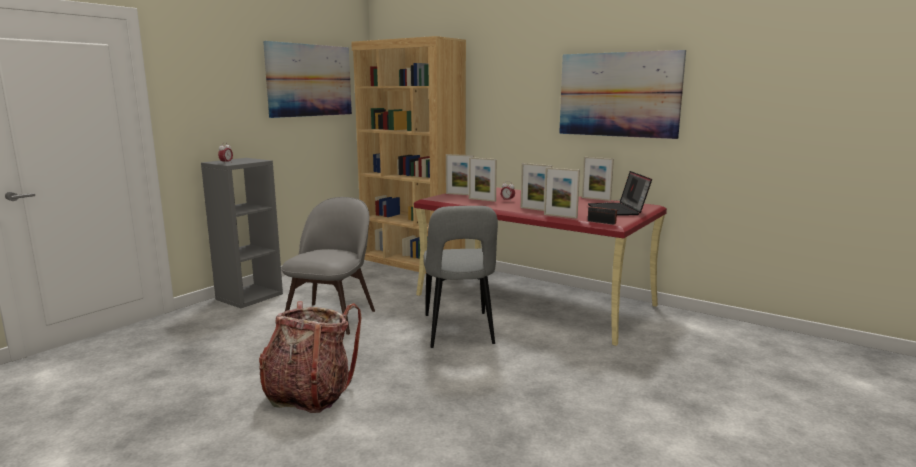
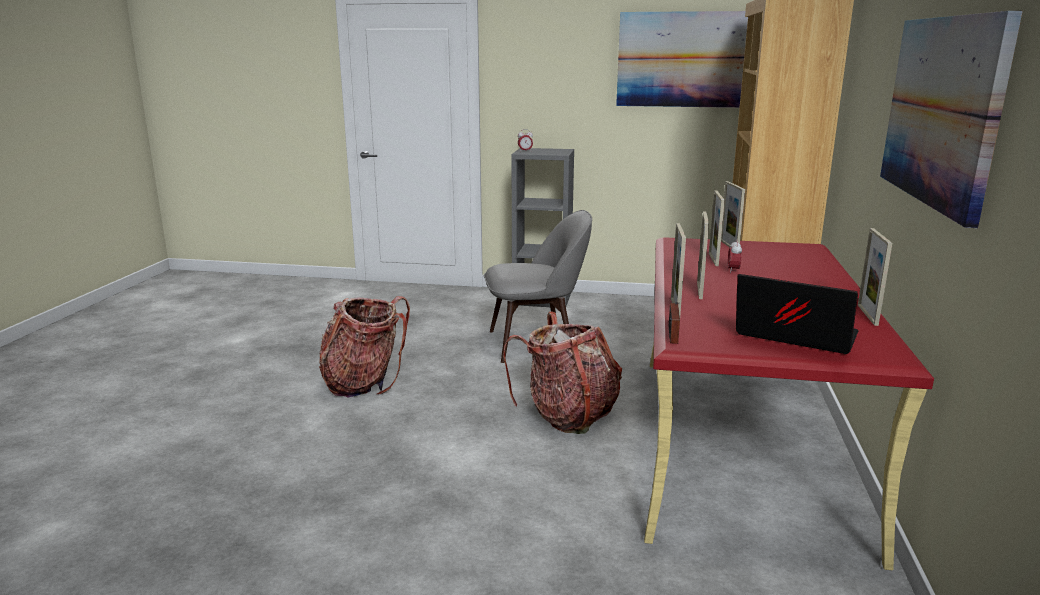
camera: 65 degrees right, 5 degrees up
(459, 332) = (568, 415): grey chair -> backpack
(618, 210) = (793, 337): laptop -> laptop turned 60 degrees clockwise

